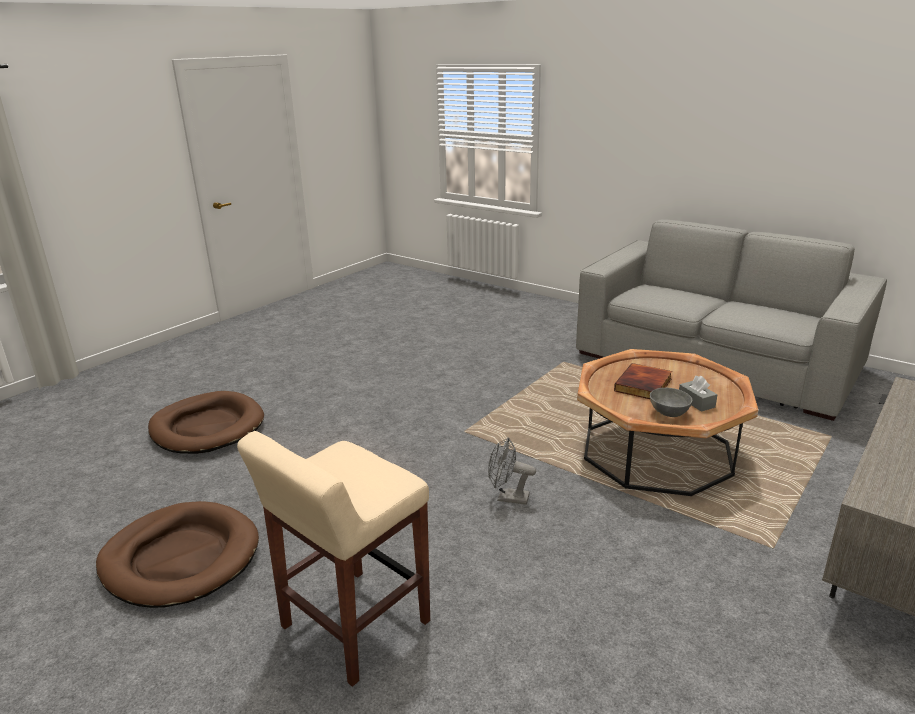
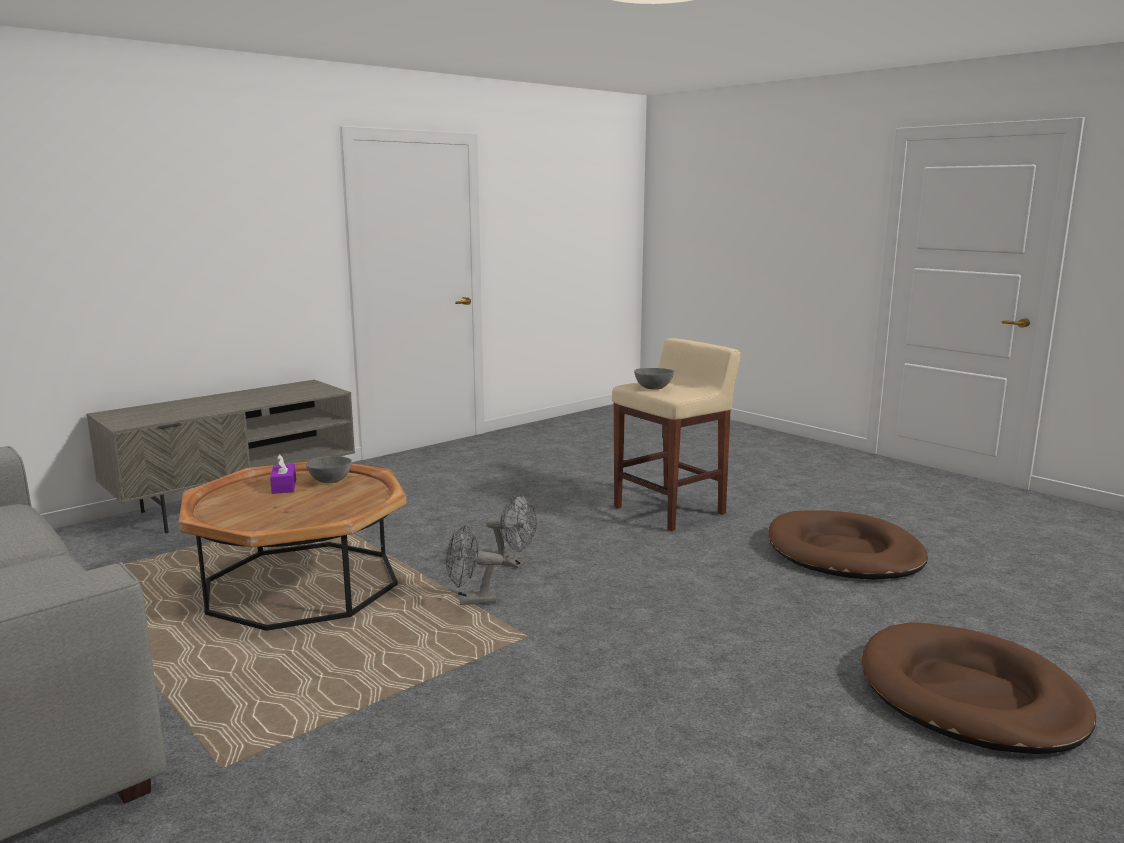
camera: 170 degrees left, 10 degrees down
(368, 471) = (653, 388): none -> grey bowl
(518, 453) = (470, 601): none -> grey fan
(644, 385) = (309, 505): book -> none
(696, 402) = (284, 486): grey tissue box -> purple tissue box

